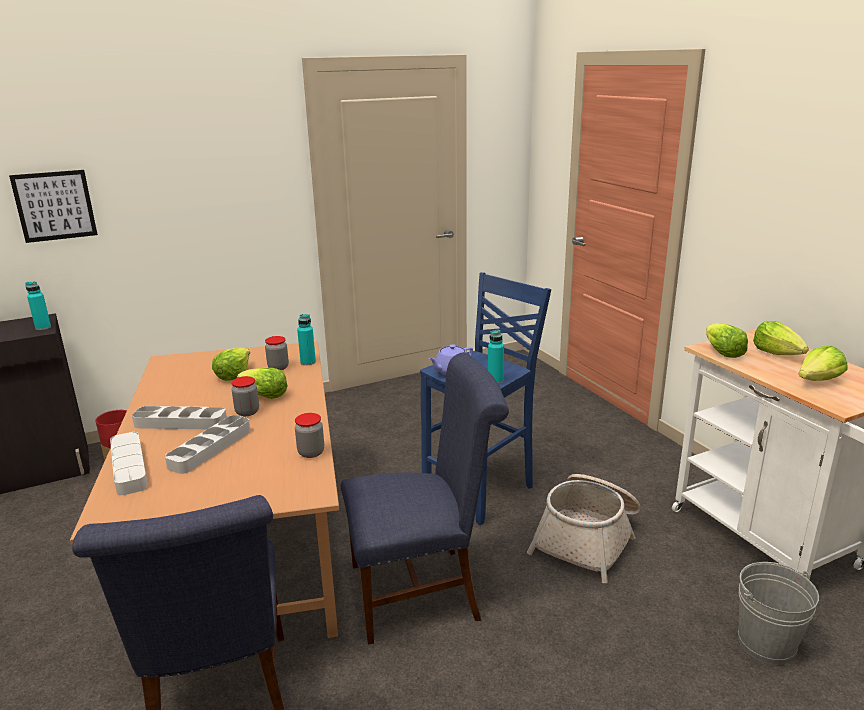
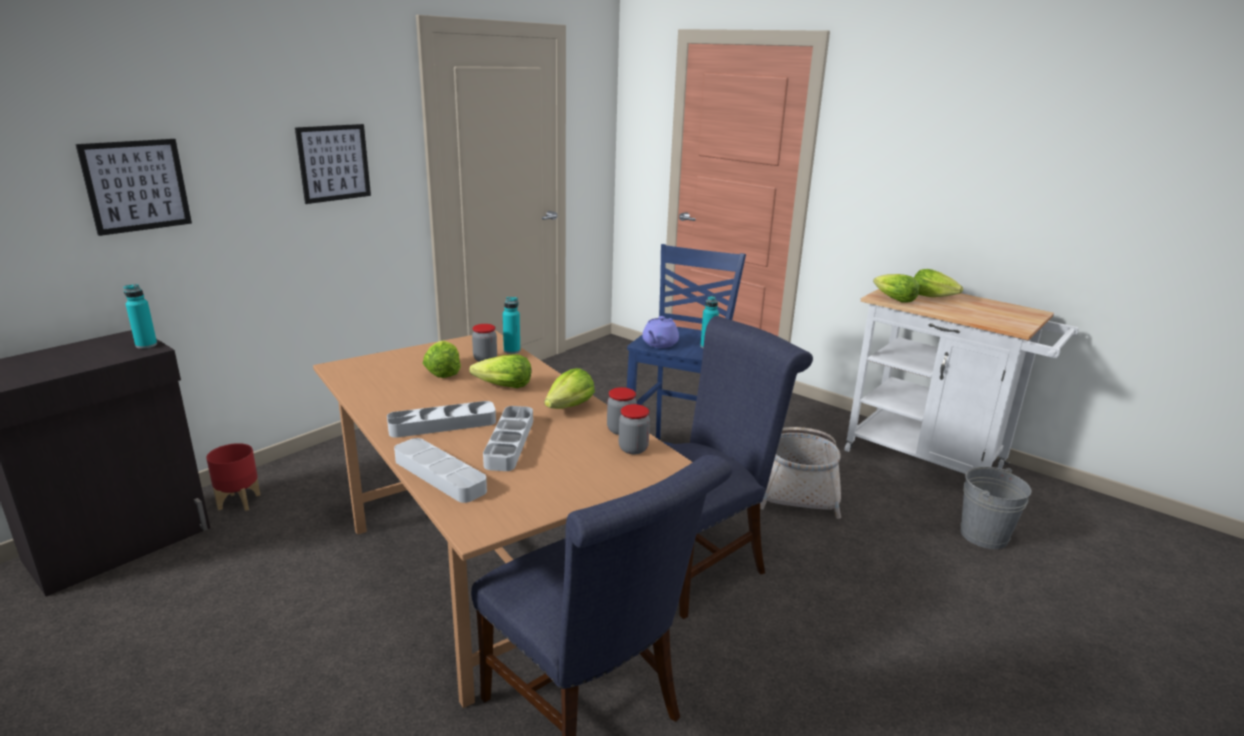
camera: 25 degrees left, 0 degrees up
(221, 187) = (334, 163): none -> picture
(247, 412) = (506, 404): jar -> jar (633, 449)
(818, 381) = (983, 313): lettuce -> lettuce (570, 407)

